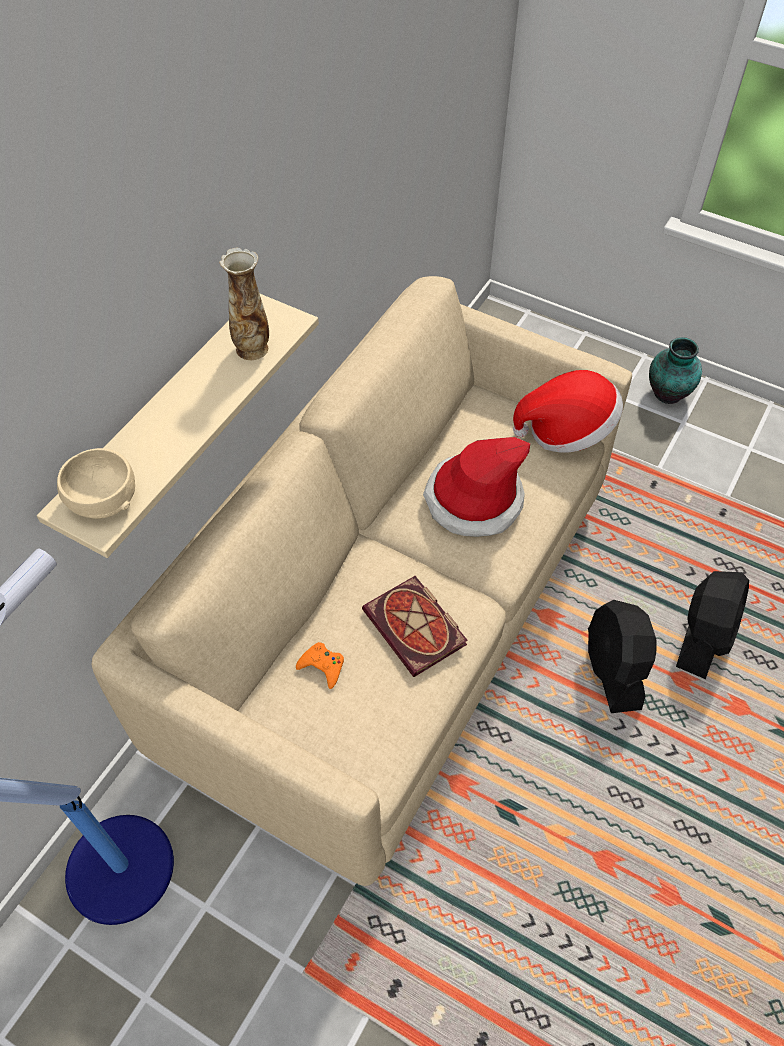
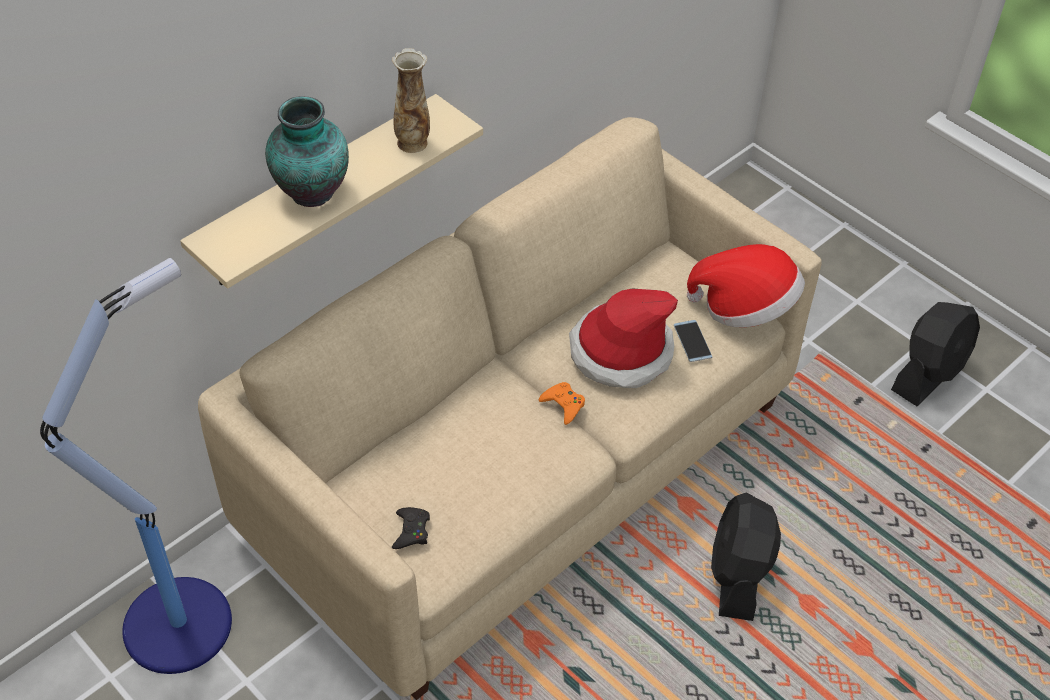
camera: 15 degrees right, 5 degrees down
(102, 500) = (238, 240): beige bowl -> none
(322, 666) = (413, 466): orange game controller -> orange game controller (563, 405)
(343, 735) = (411, 531): none -> black game controller
(417, 628) = (517, 455): book -> none
(533, 474) = (692, 341): none -> phone
(668, 395) = (914, 311): vase -> vase (311, 194)
(703, 636) = (851, 568): black fan -> black fan (929, 373)

